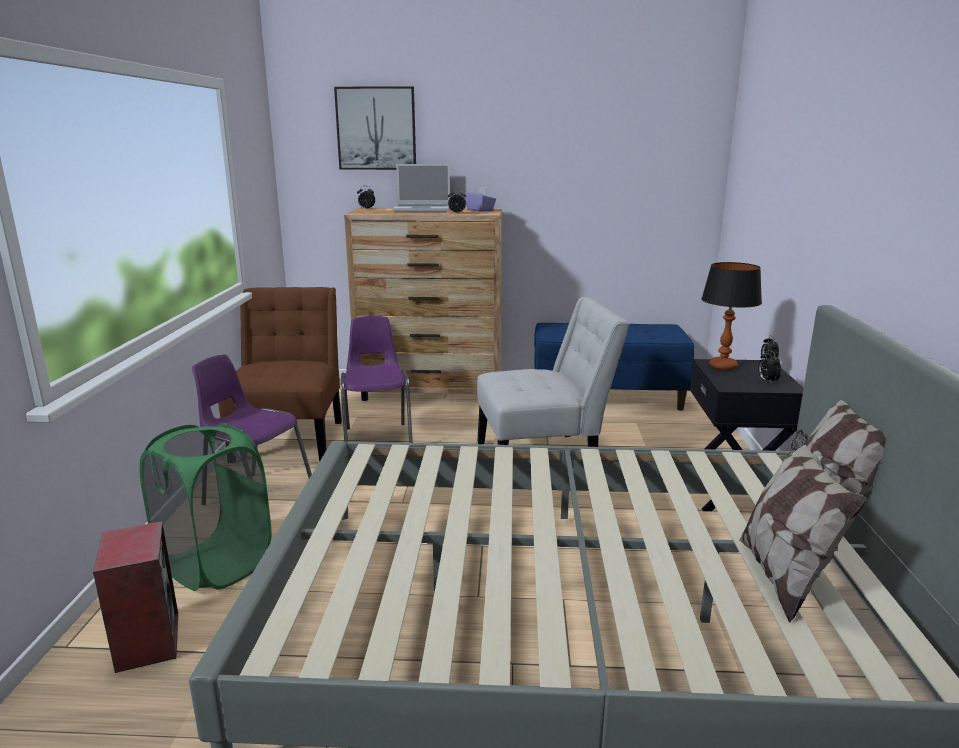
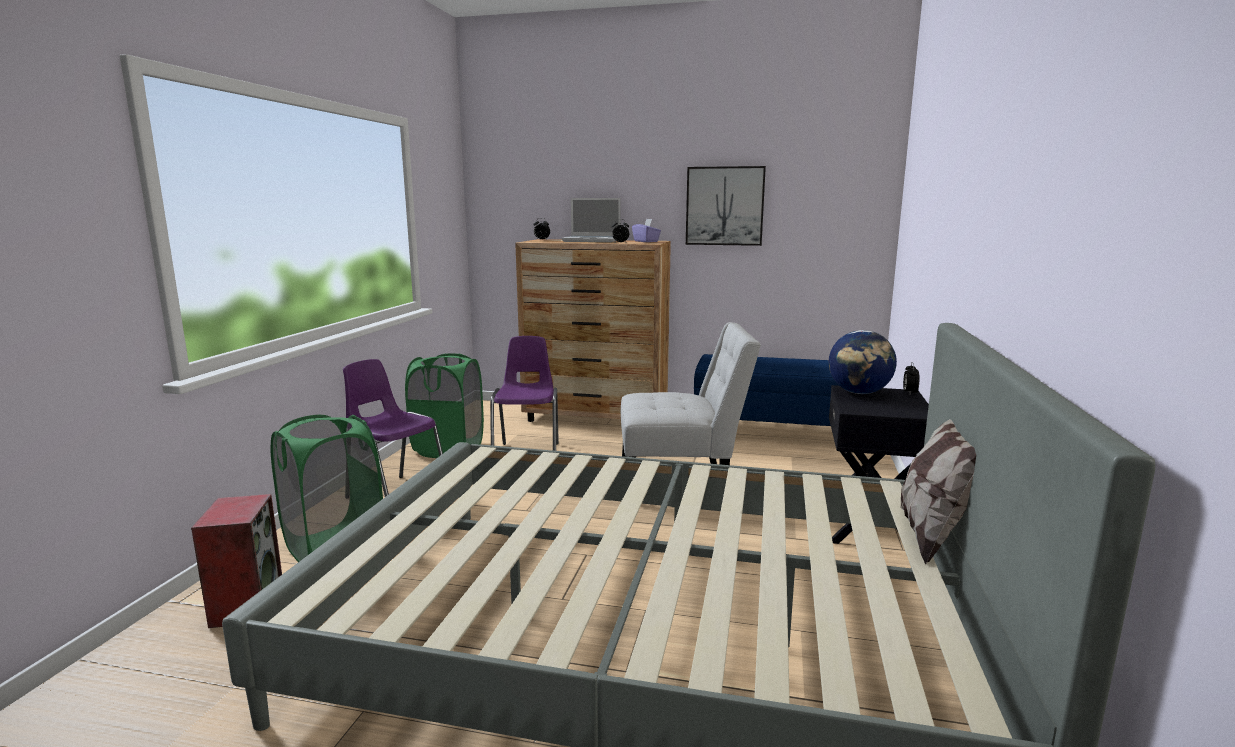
camera: 10 degrees right, 5 degrees down
(291, 438) = (448, 449): brown chair -> green laundry basket
(376, 128) = (555, 166): picture -> picture (724, 206)
(723, 366) = (859, 393): table lamp -> globe
(766, 381) = (898, 407): alarm clock -> none
(783, 576) = (845, 594): pillow -> none

